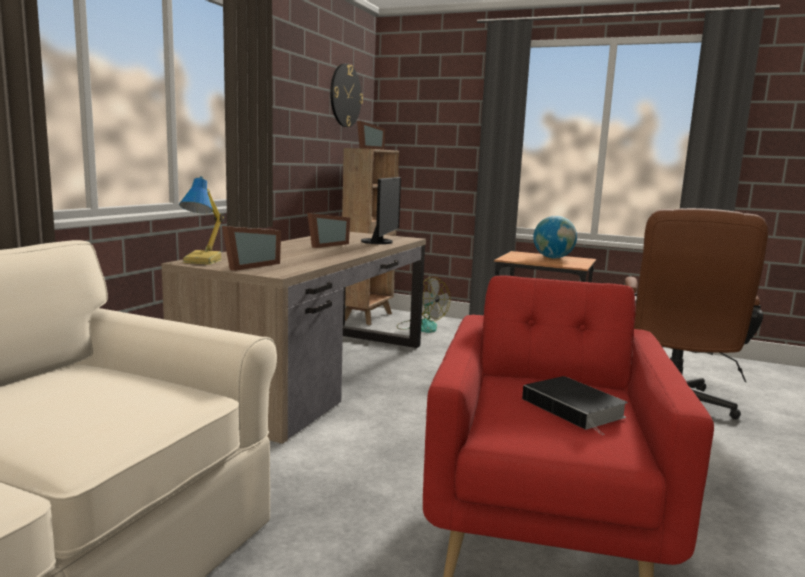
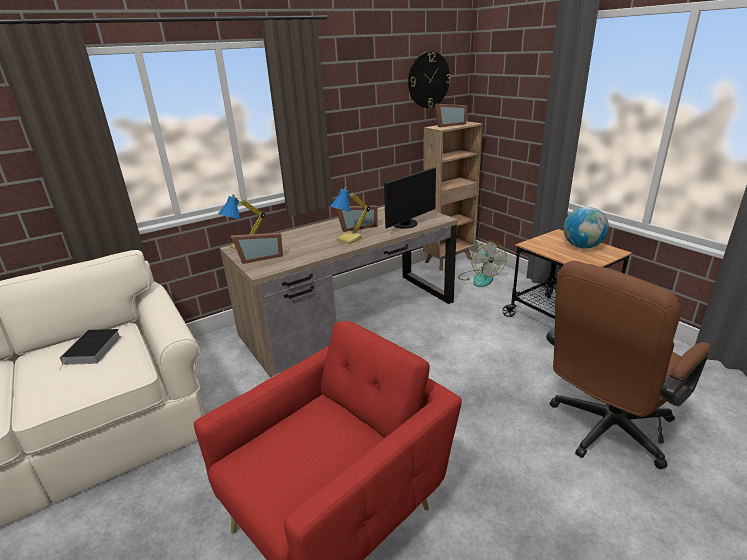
camera: 35 degrees right, 15 degrees up
(340, 252) = (350, 240): none -> table lamp
(575, 409) = (318, 457): book -> book (92, 350)

